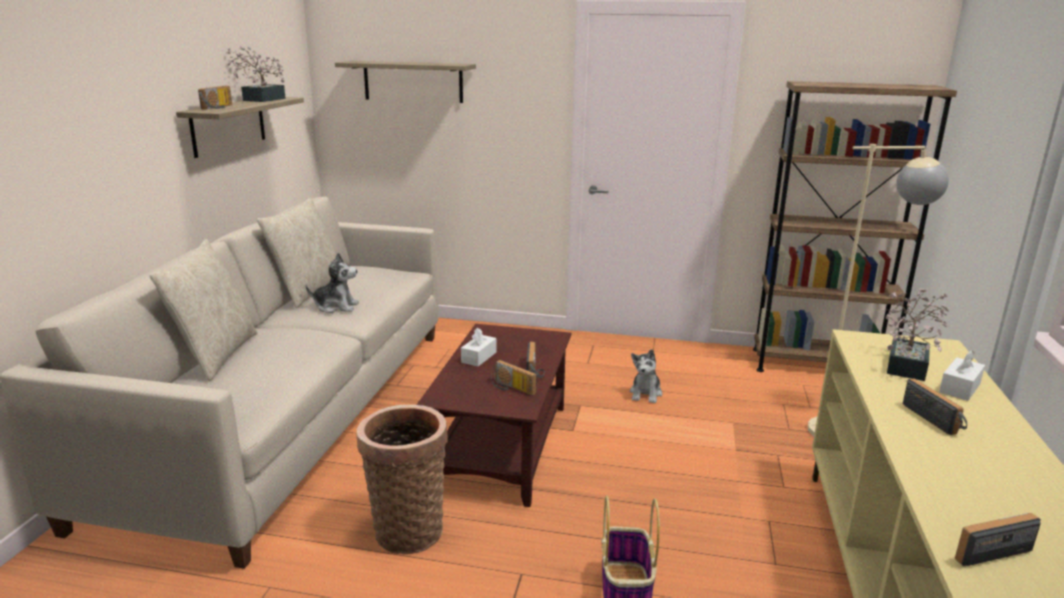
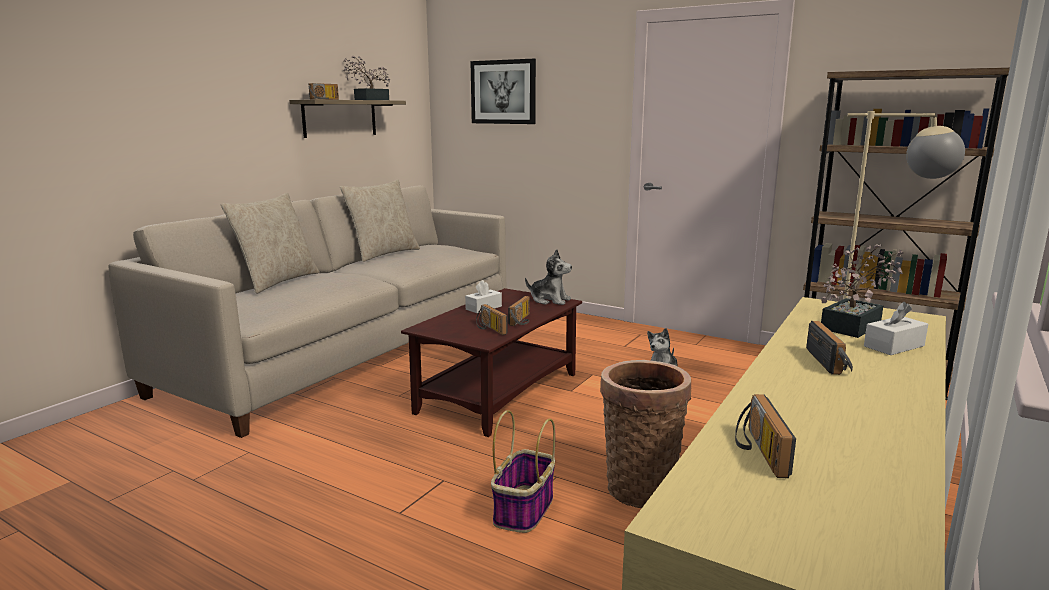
camera: 20 degrees right, 5 degrees down
(336, 307) = (392, 263): plush toy -> plush toy (550, 300)
(407, 529) = (377, 434): basket -> basket (640, 486)
(413, 81) = (503, 92): shelf -> picture
(988, 549) = (757, 451): radio -> radio turned 90 degrees counterclockwise

